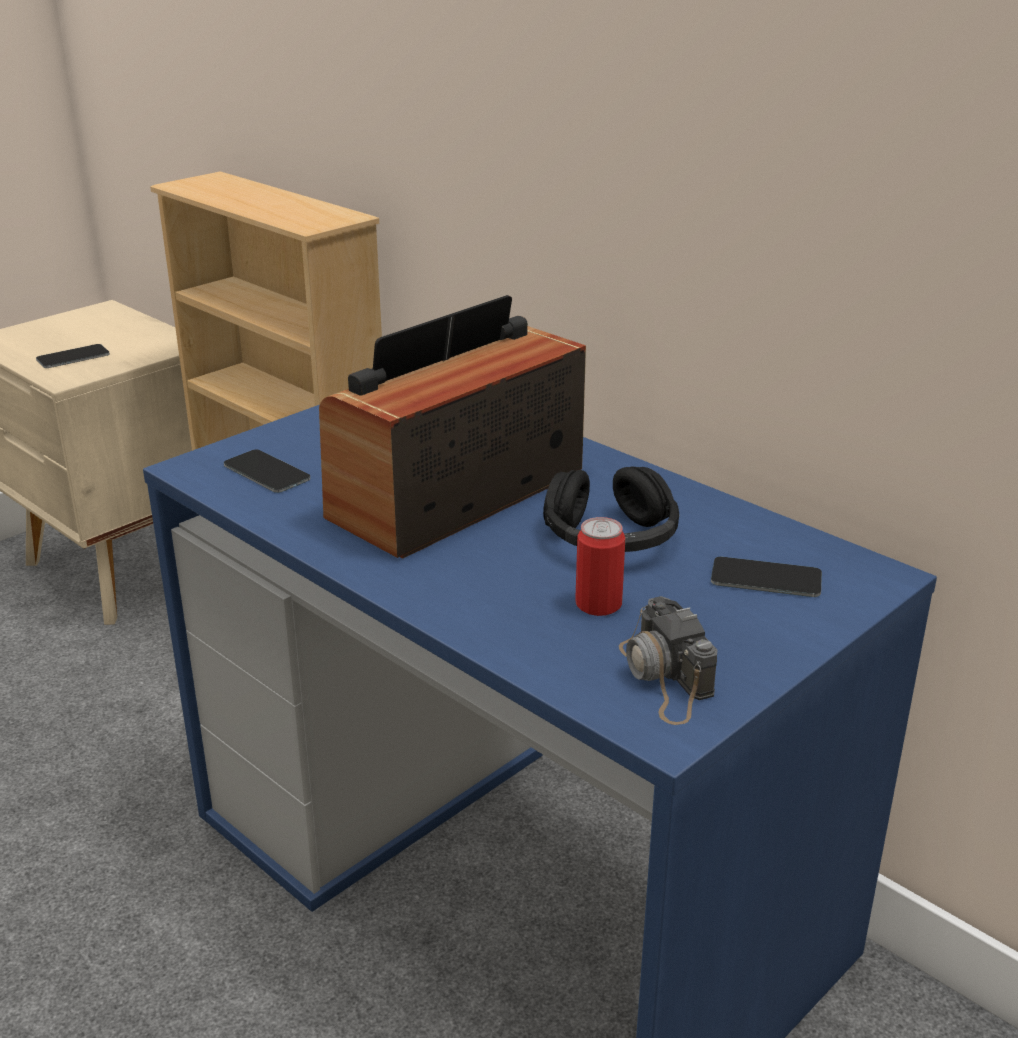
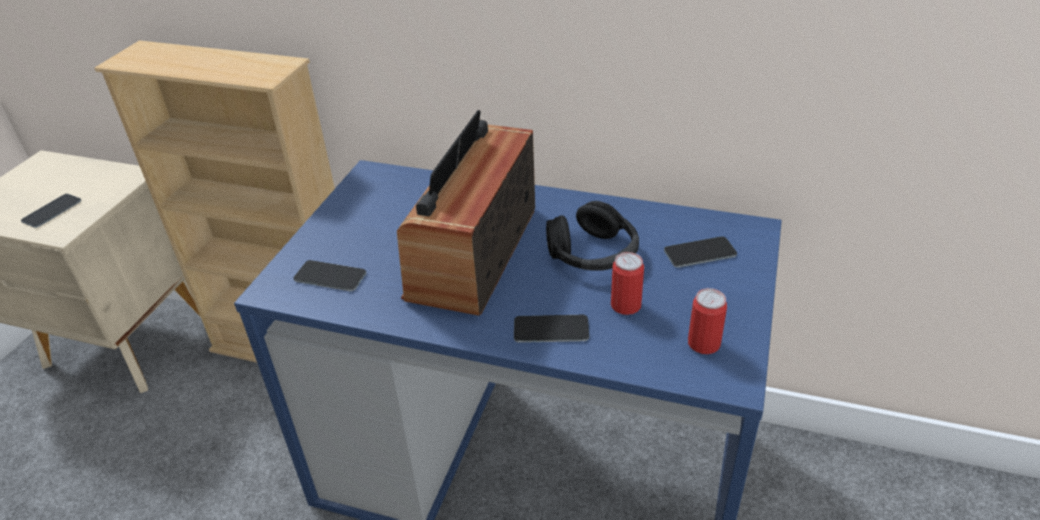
camera: 25 degrees left, 10 degrees up
(473, 599) = (551, 329): none -> phone
(665, 677) = (703, 343): camera -> can

